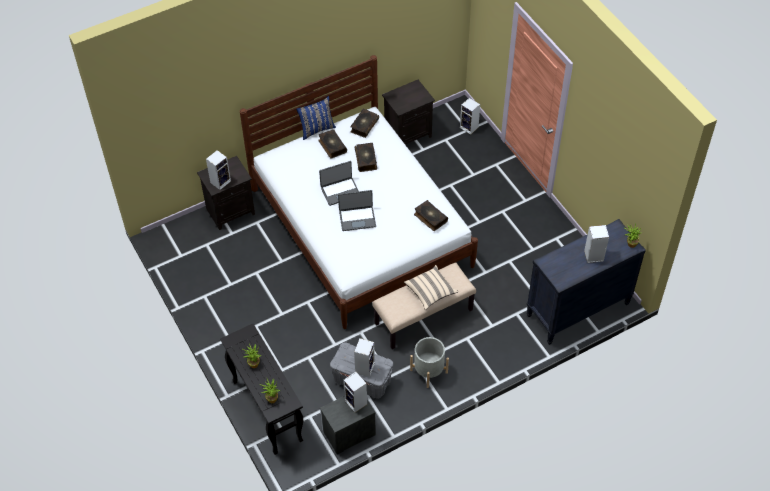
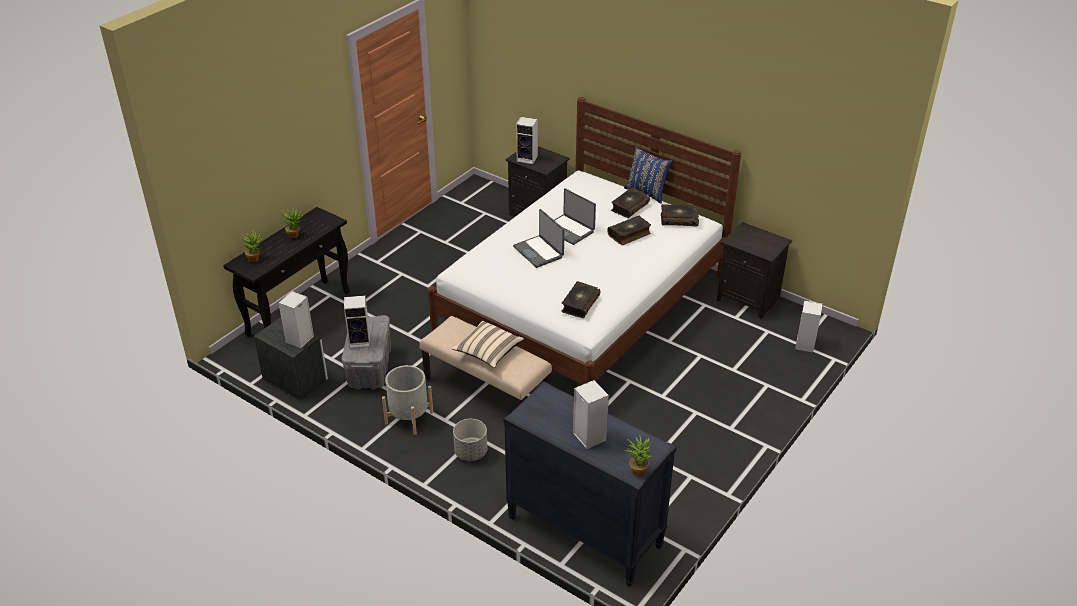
camera: 65 degrees right, 15 degrees down
(481, 346) = (470, 452): none -> grey planter

